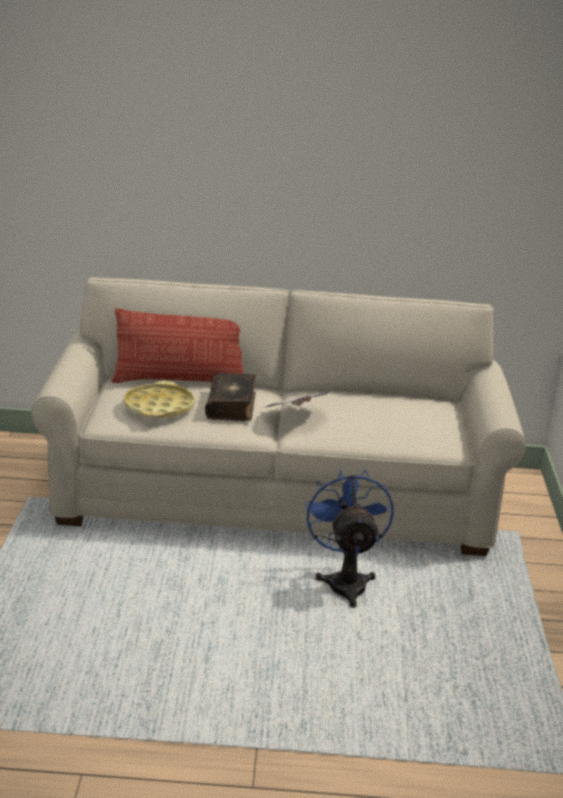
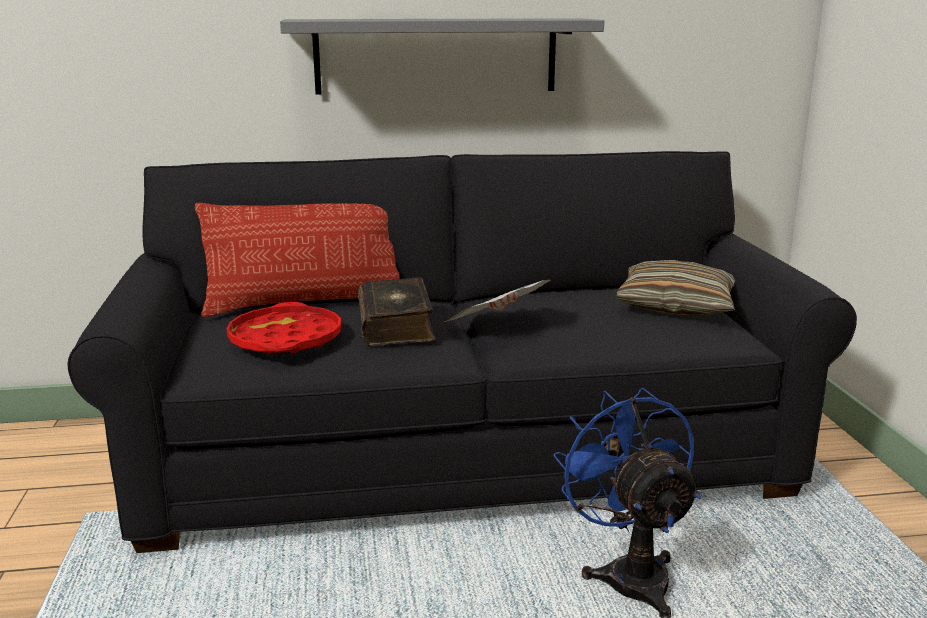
camera: 10 degrees left, 5 degrees down
(159, 407) = (285, 340): yellow tray -> red tray
(276, 495) = (464, 454): beige sofa -> black sofa
(291, 216) = (436, 56): none -> grey shelf
(427, 415) = (676, 305): none -> pillow

